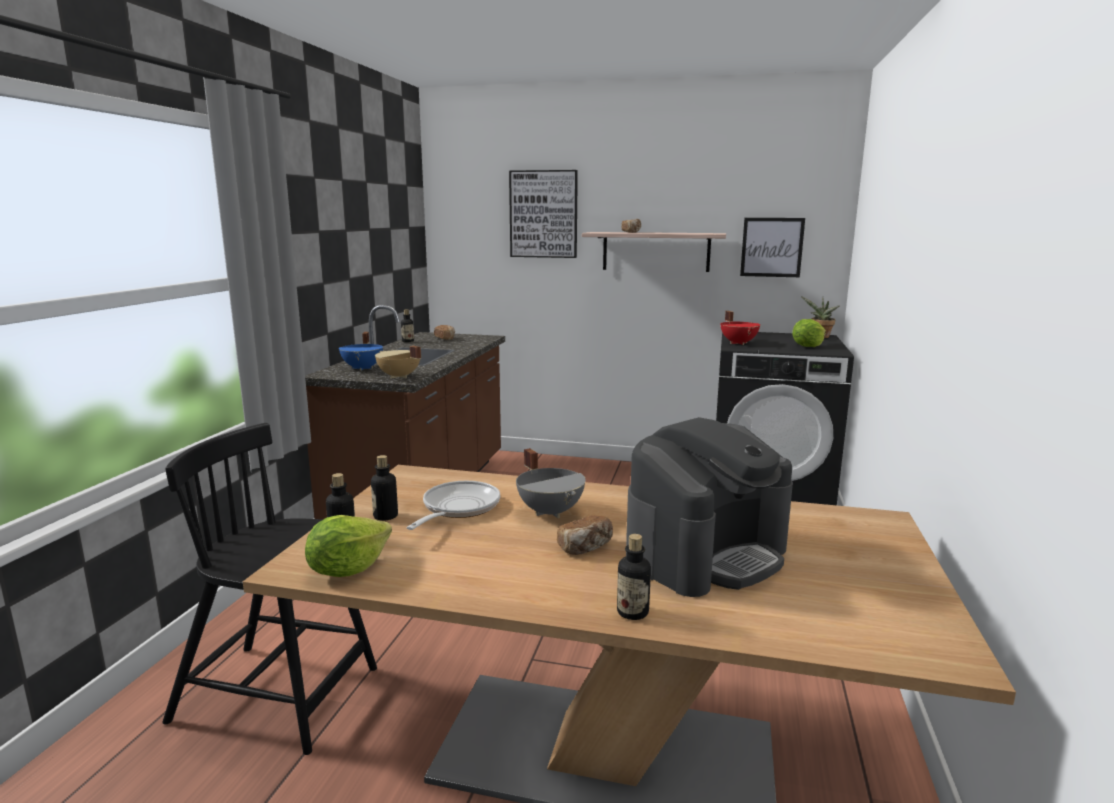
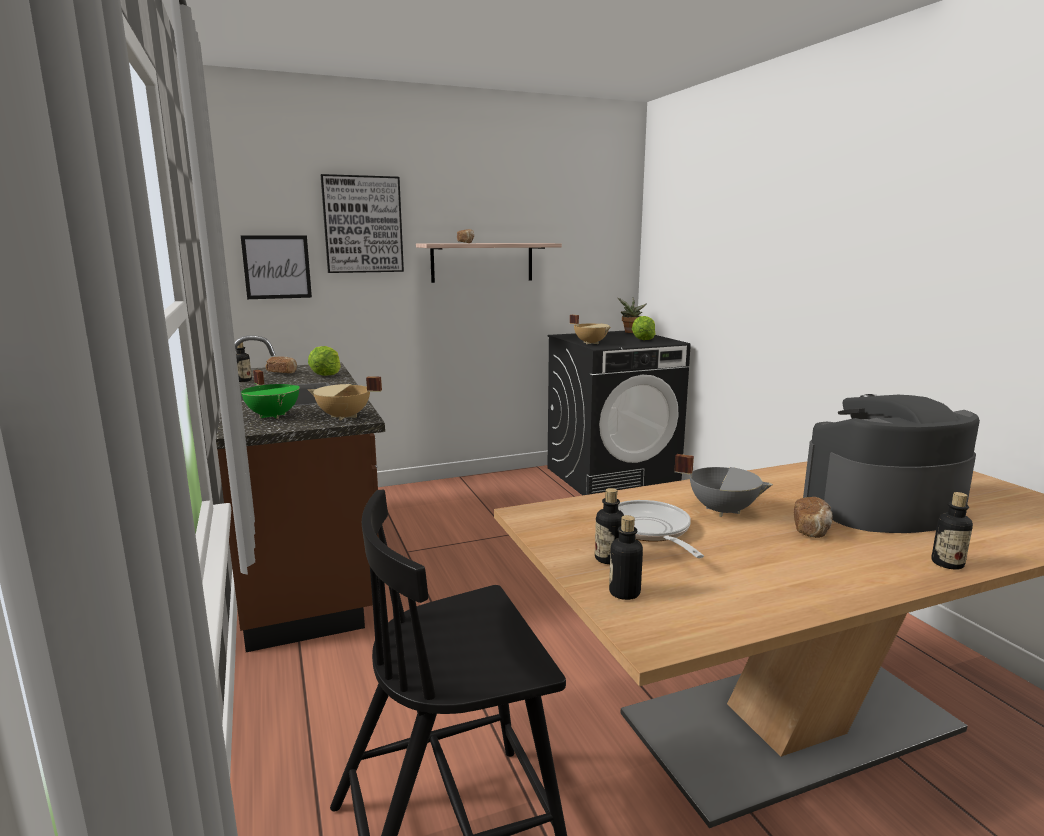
camera: 35 degrees left, 0 degrees up
(347, 569) = (702, 617): lettuce -> lettuce (326, 375)
(363, 368) = (274, 416): blue cooking pot -> green cooking pot
(706, 553) = (881, 507): coffee machine -> coffee machine turned 120 degrees counterclockwise
(739, 343) = (591, 343): red cooking pot -> beige cooking pot
(772, 247) = (581, 255): picture -> picture (277, 267)

